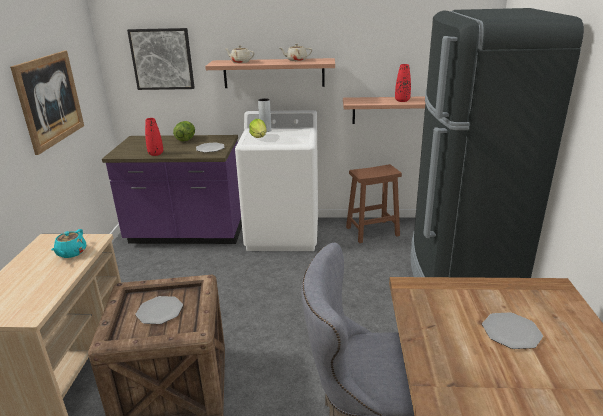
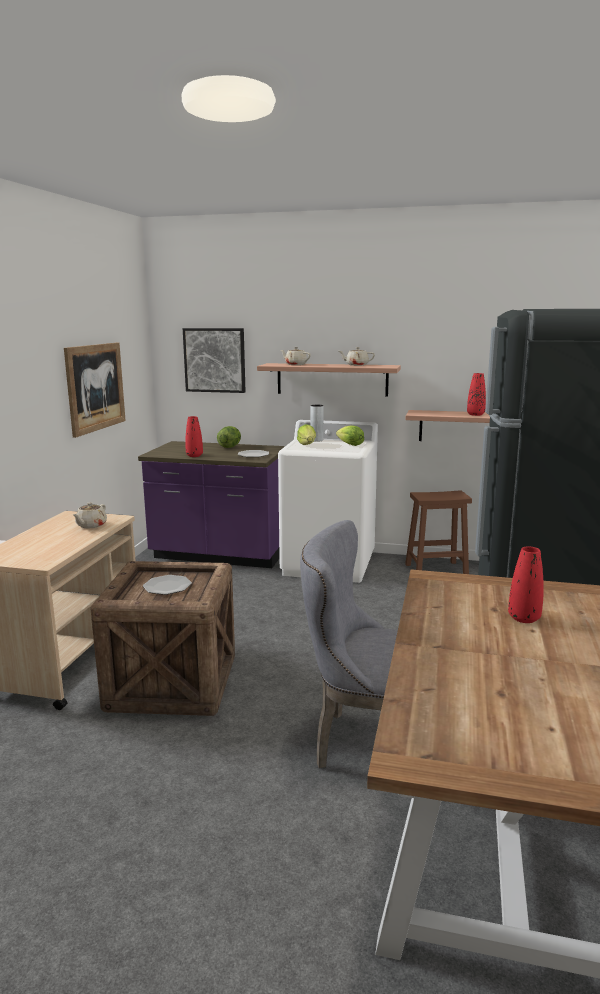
camera: 10 degrees right, 10 degrees down
(71, 253) = (91, 525): turquoise teapot -> beige teapot
(297, 134) = (350, 445): none -> lettuce
(511, 332) = (524, 618): plate -> red vase

